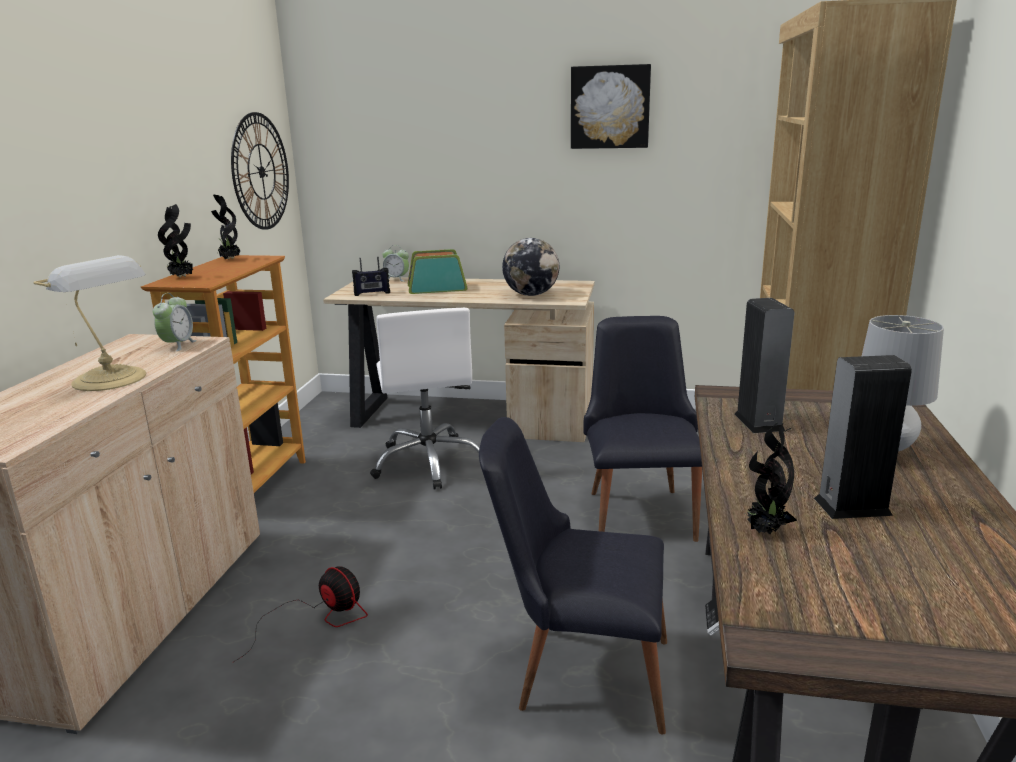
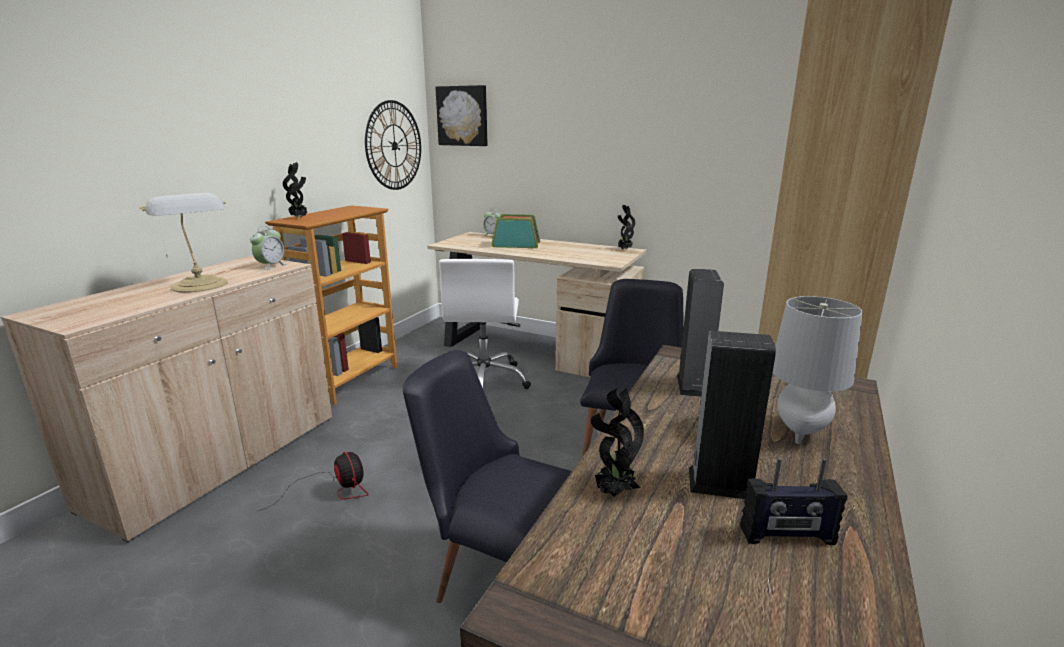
camera: 15 degrees right, 0 degrees up
(229, 259) = (347, 208): potted plant -> potted plant (624, 249)
(372, 293) = (465, 244): radio -> radio (787, 536)
(531, 295) = (584, 256): globe -> none
(610, 107) = (668, 102): picture -> picture (463, 116)

